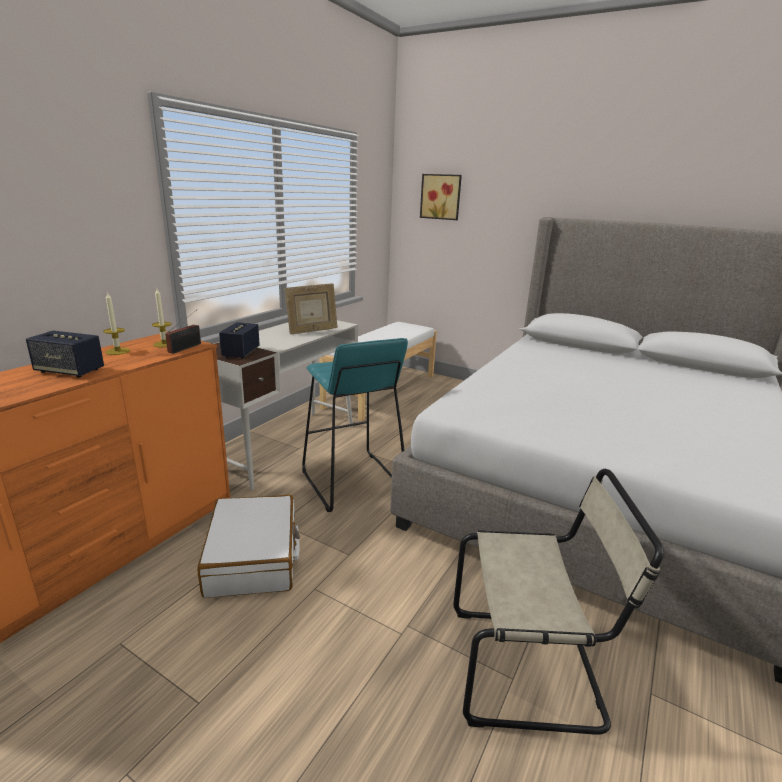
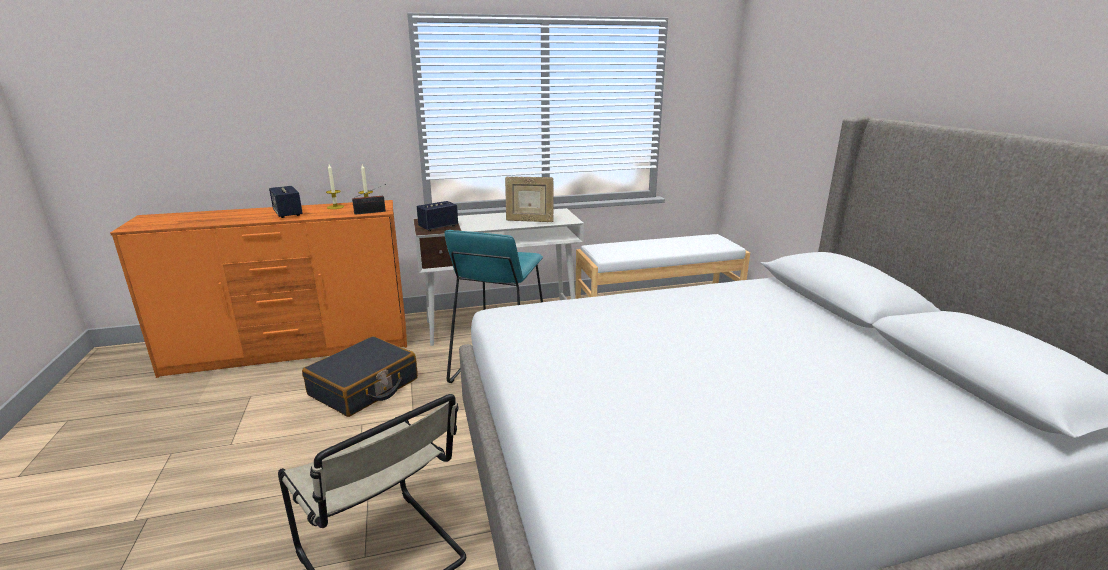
camera: 45 degrees right, 0 degrees up
(253, 557) = (364, 387): white suitcase -> black suitcase
(441, 197) = (775, 86): picture -> none

